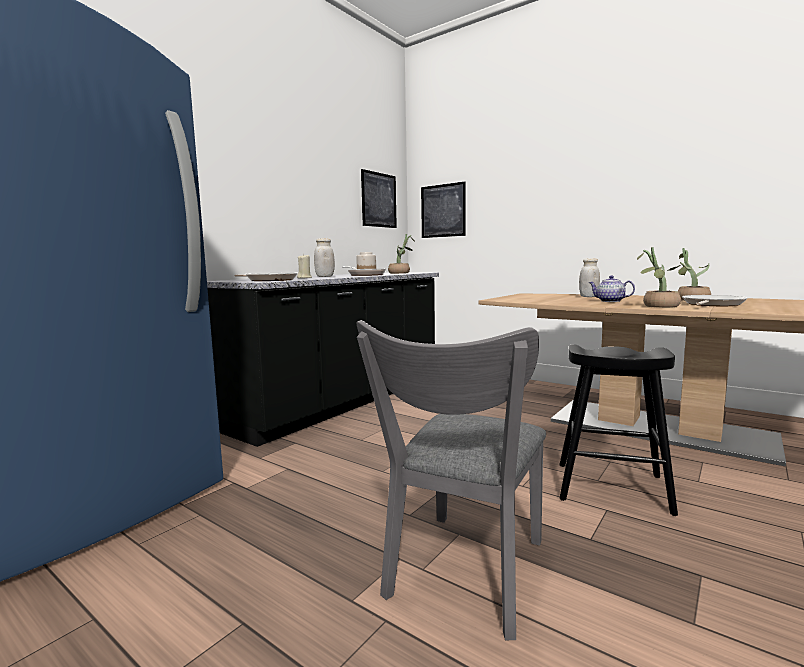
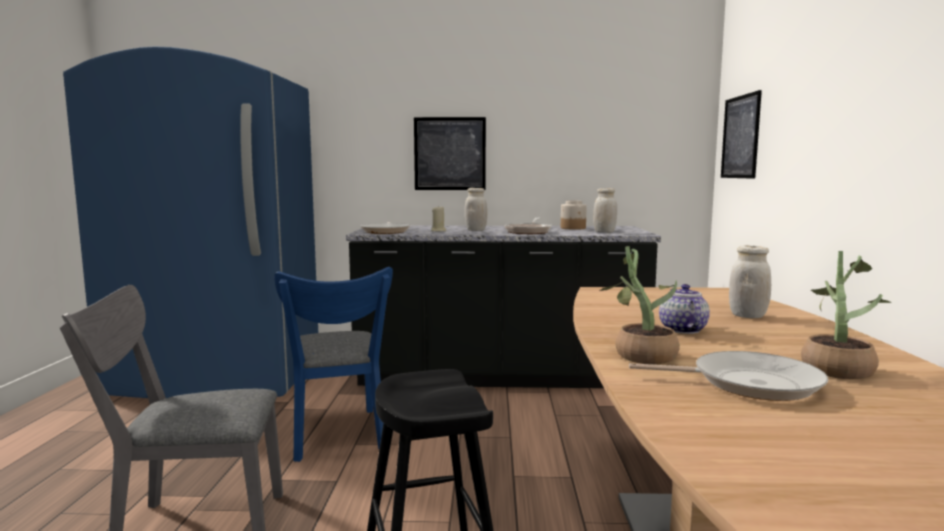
camera: 55 degrees right, 0 degrees up
(359, 475) = (338, 437): none -> blue chair
(379, 200) = (647, 126): picture -> picture (450, 154)
(401, 273) = (604, 232): potted plant -> white jar

